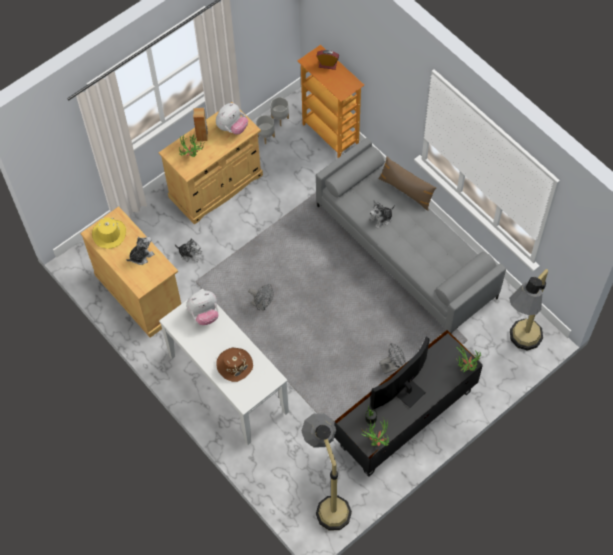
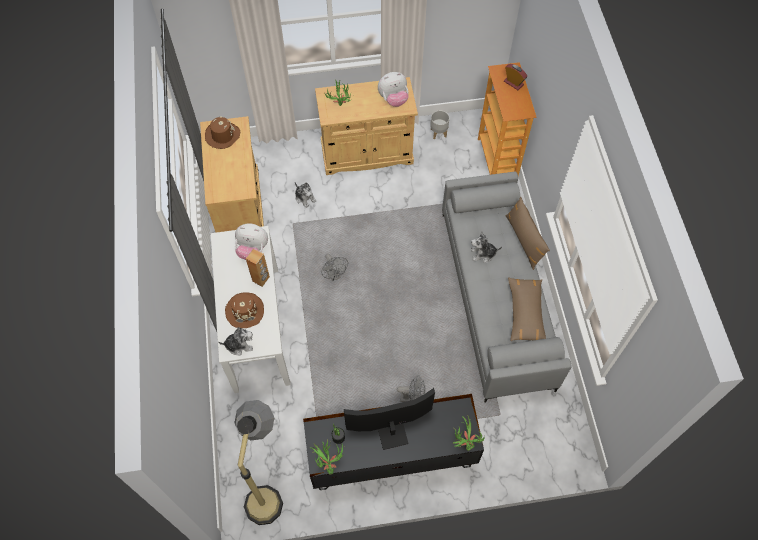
camera: 30 degrees right, 0 degrees up
(109, 234) = (222, 135): yellow hat -> brown hat
(141, 256) = (235, 168): plush toy -> plush toy (239, 344)
(202, 136) = (362, 93): brown speaker -> brown speaker (261, 279)
(280, 119) = (461, 124): grey planter -> none
(443, 247) = (525, 312): none -> brown pillow
(518, 347) = (545, 450): floor lamp -> none

